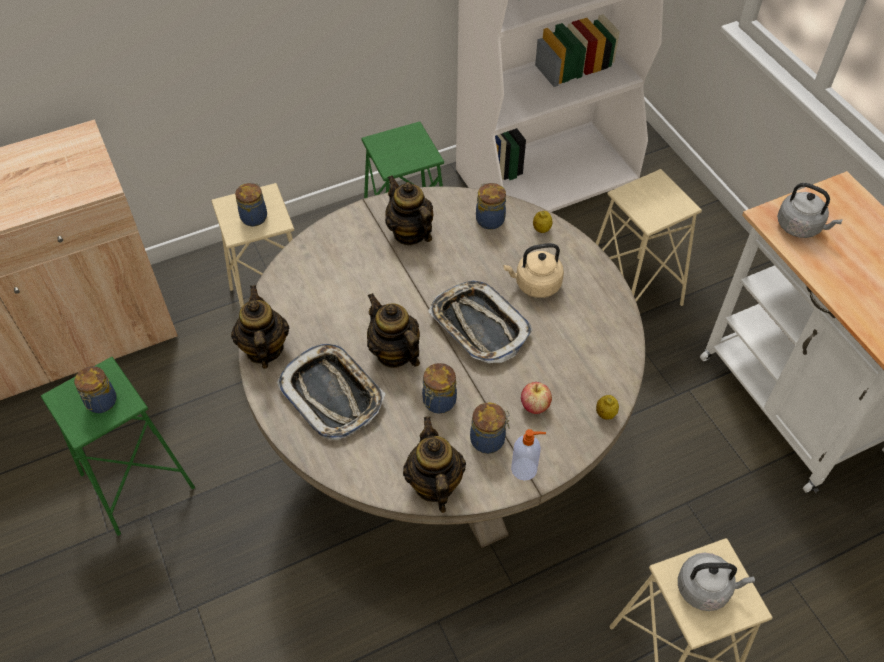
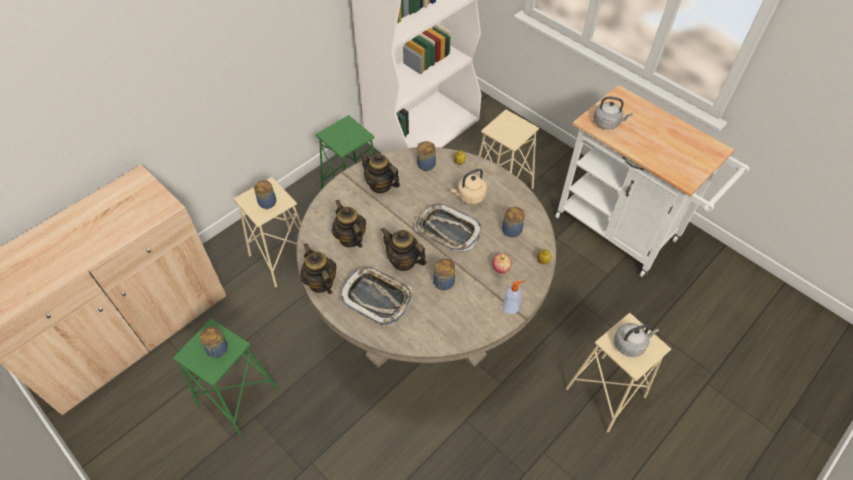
camera: 20 degrees left, 0 degrees up
(434, 484) = (462, 332): teapot -> teapot (350, 238)
(489, 440) = (483, 296): jar -> jar (512, 230)

